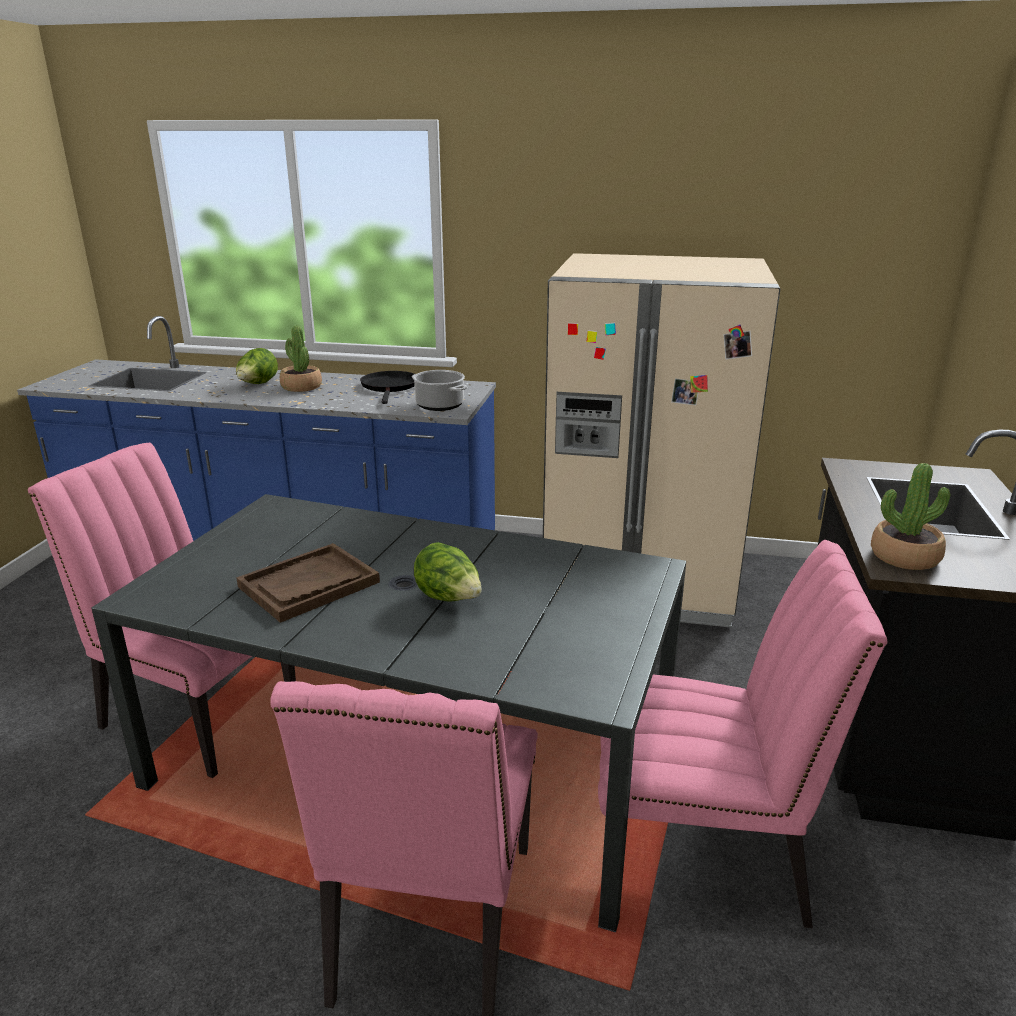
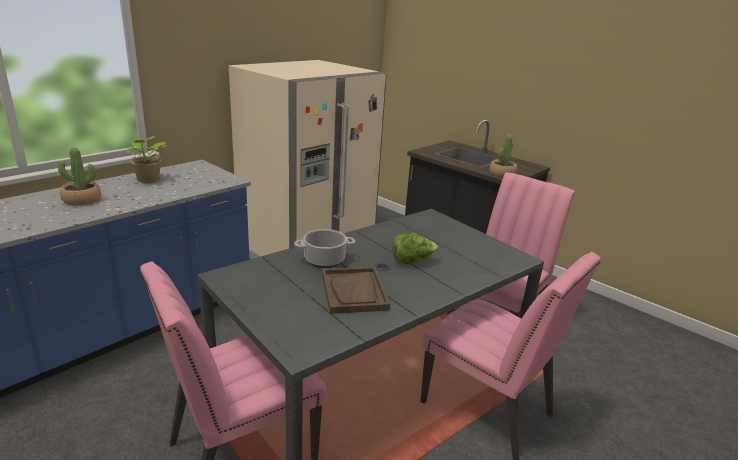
camera: 60 degrees left, 0 degrees up
(257, 385) = (37, 210): lettuce -> none
(390, 387) = (148, 180): black frying pan -> potted plant
(439, 405) = (213, 180): cooking pot -> cooking pot (324, 260)

